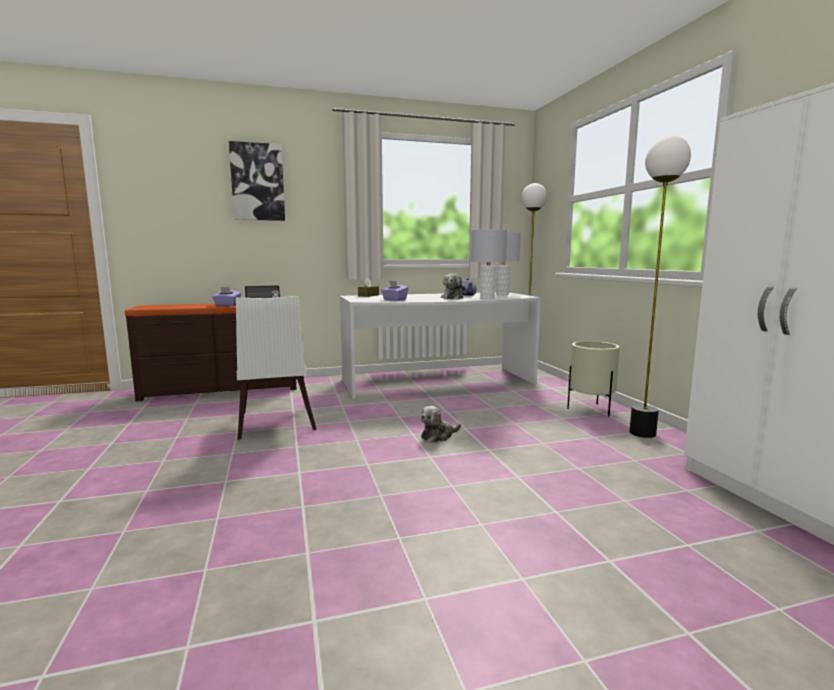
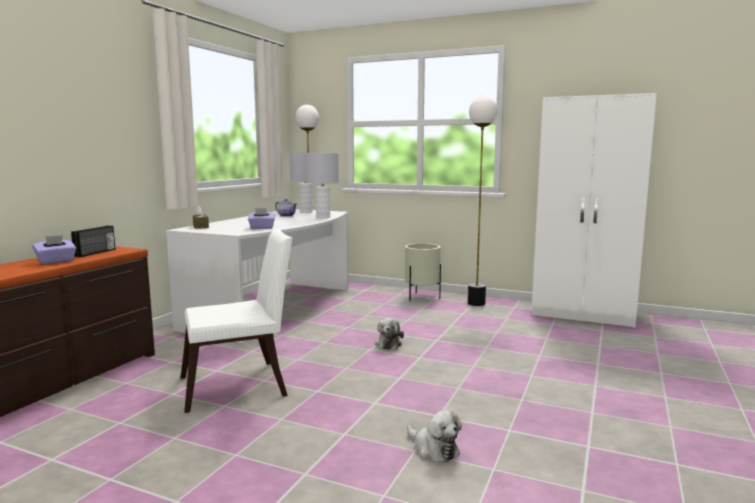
camera: 50 degrees left, 0 degrees up
(257, 182) = (53, 83): picture -> none
(275, 424) = (241, 386): white chair -> white chair turned 45 degrees counterclockwise
(452, 298) = (293, 220): plush toy -> plush toy (433, 449)

